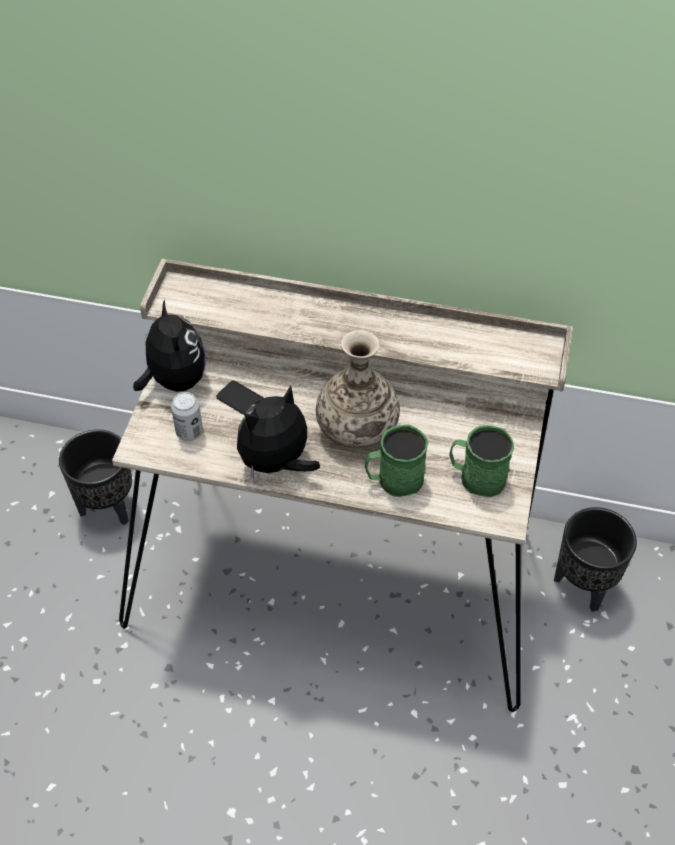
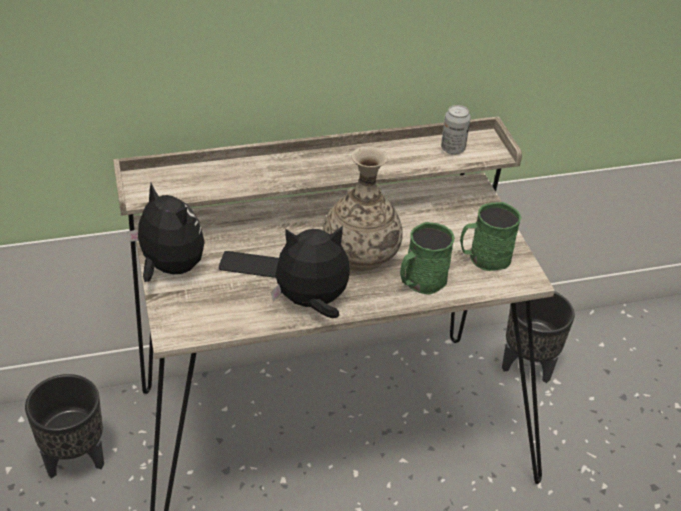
camera: 30 degrees left, 10 degrees down
(189, 432) = (213, 305): can -> can (452, 149)
(277, 463) = (312, 303): plush toy -> plush toy turned 60 degrees clockwise

